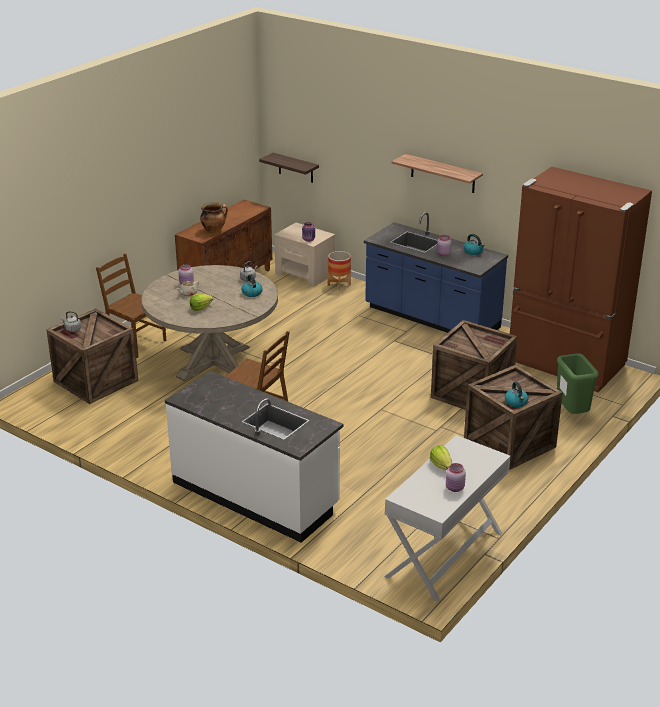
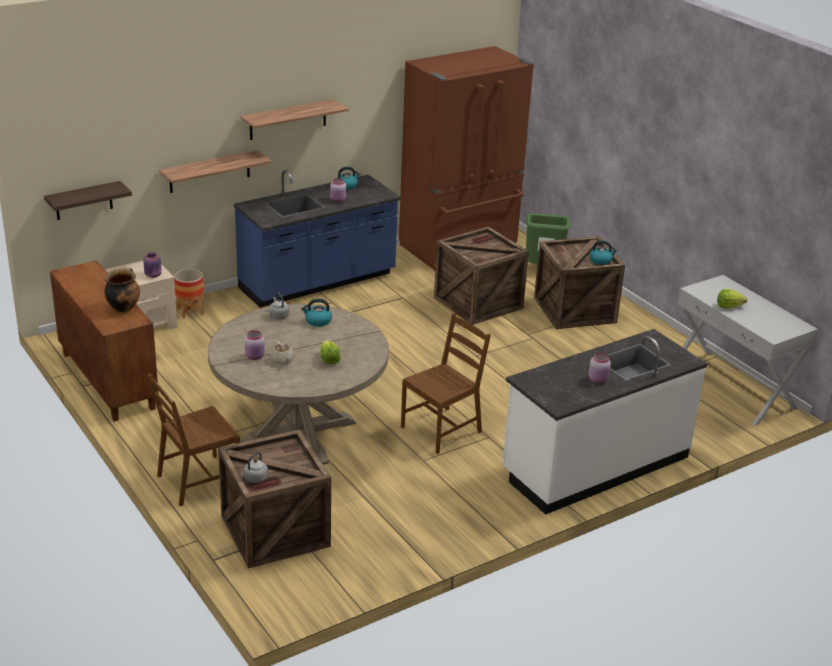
camera: 70 degrees left, 0 degrees up
(379, 188) = (209, 172): none -> shelf
(455, 488) = (767, 310): pink jar -> pink jar (598, 380)

